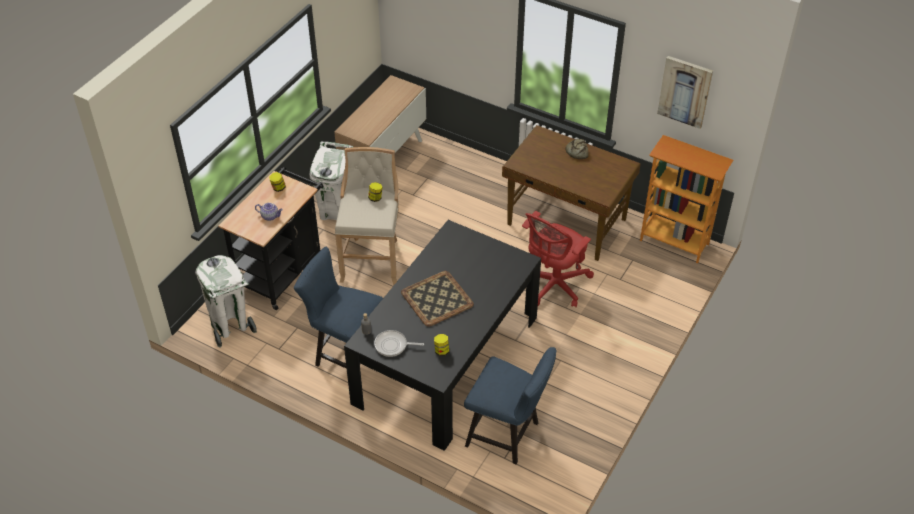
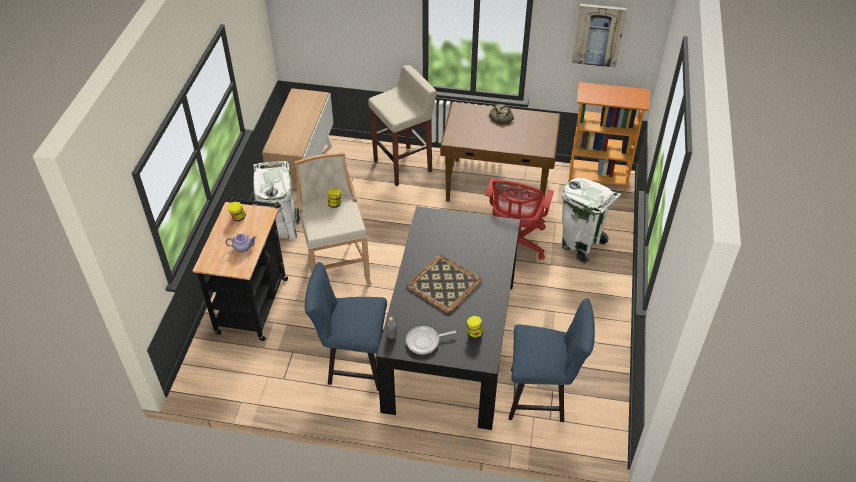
camera: 20 degrees left, 0 degrees up
(231, 326) = (224, 370): white trash can -> white trash can (580, 244)
(482, 178) = (403, 166): none -> beige stool

